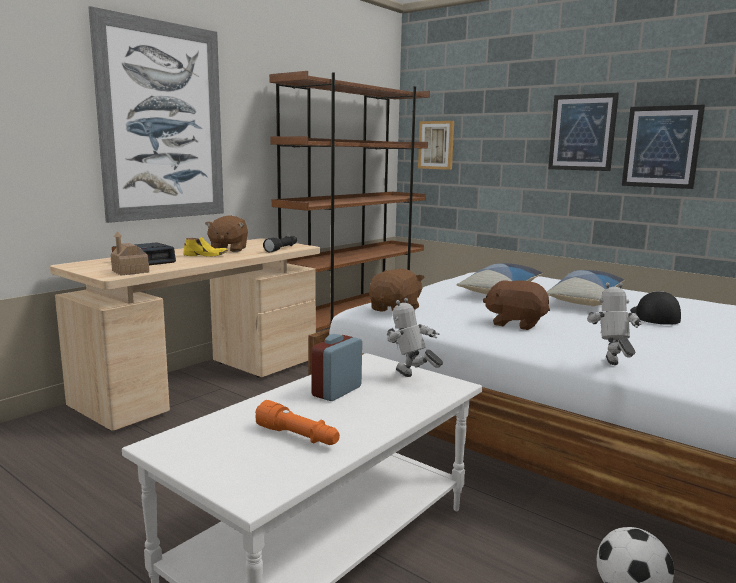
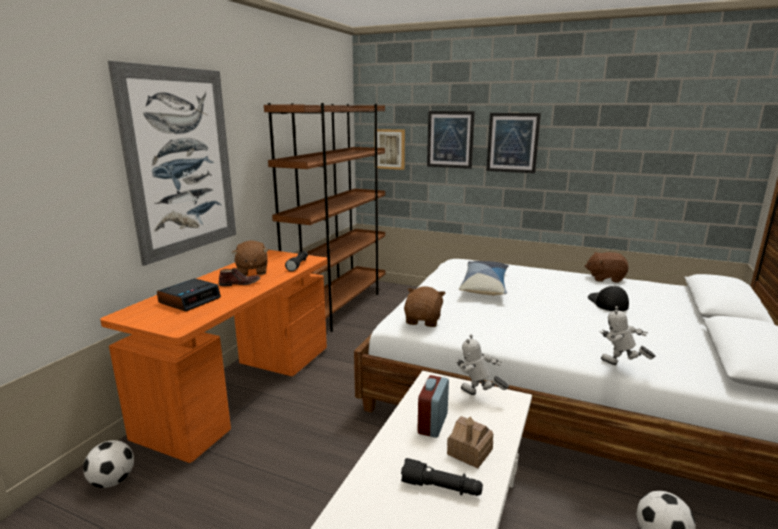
camera: 15 degrees left, 5 degrees up
(34, 435) = (113, 481): none -> football
(130, 271) = (190, 319): toy house -> toy house (469, 452)
(205, 382) = (243, 389): beige desk -> orange desk
(206, 256) = (240, 284): yellow shoe -> brown shoe
(298, 437) = (441, 488): orange flashlight -> black flashlight
(516, 323) = (522, 325): brown plush toy -> brown plush toy (605, 278)
(585, 299) = (550, 289): pillow -> none
(611, 367) = (620, 367): toy robot -> toy robot turned 45 degrees counterclockwise
(661, 147) = (574, 155): picture -> picture (450, 139)

